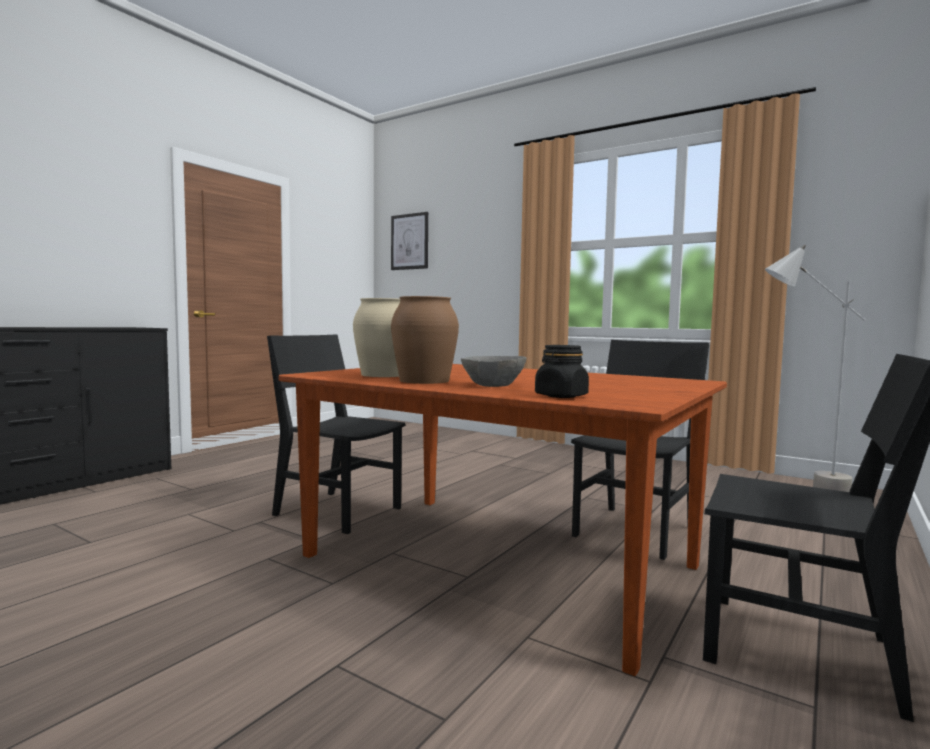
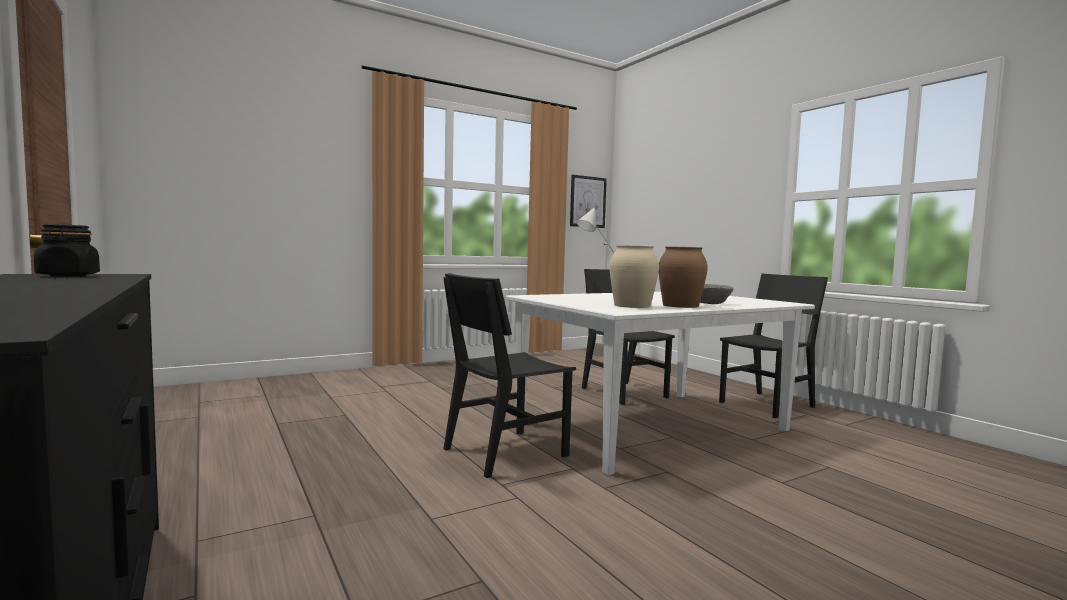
camera: 65 degrees left, 0 degrees up
(409, 241) = (186, 138): picture -> picture (587, 202)
(500, 561) = (652, 426): brown dining table -> white dining table
(561, 396) = (762, 304): black jar -> black jar (68, 275)

